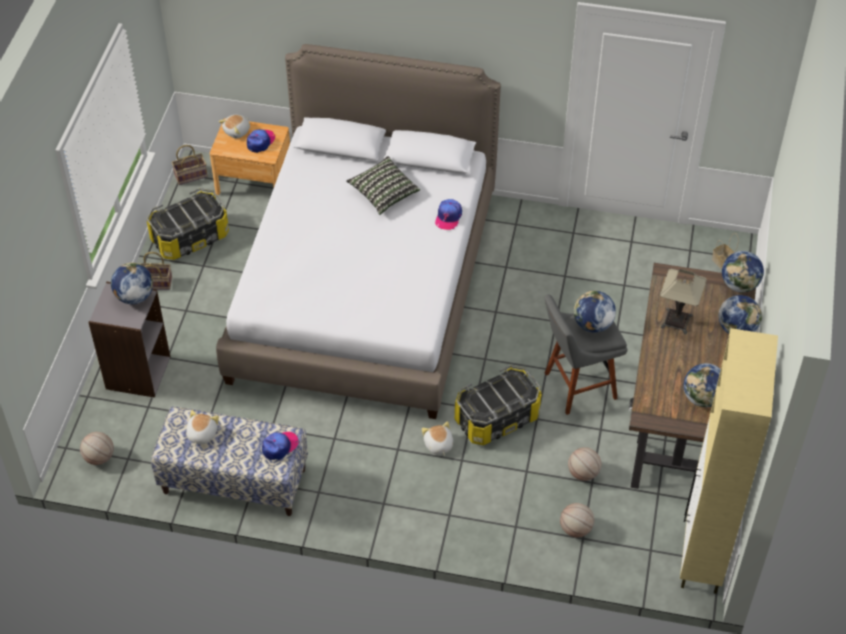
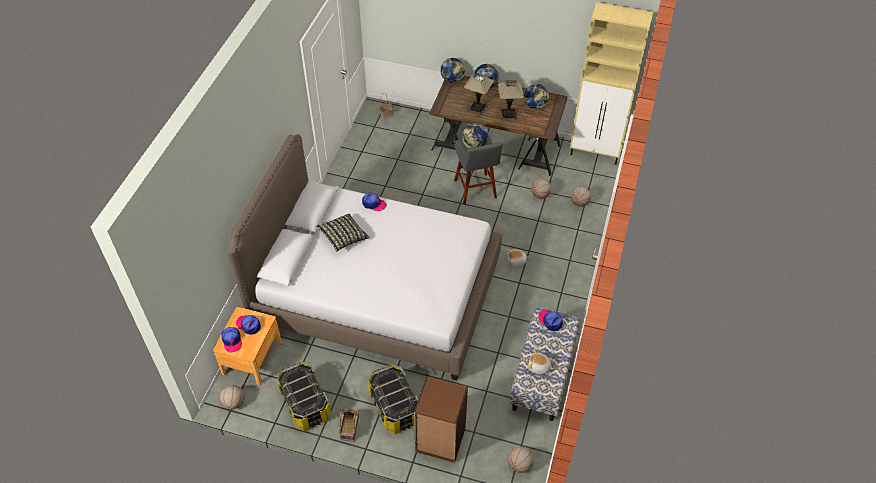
camera: 85 degrees left, 0 degrees up
(134, 296) = (432, 391): globe -> none
(137, 372) = (440, 440): grey bookcase -> brown bookcase
(191, 175) = (234, 403): basket -> basketball
(237, 131) = (232, 341): plush toy -> cap
(496, 417) = (497, 230): storage box -> storage box (394, 407)
(671, 362) = (508, 114): none -> table lamp

